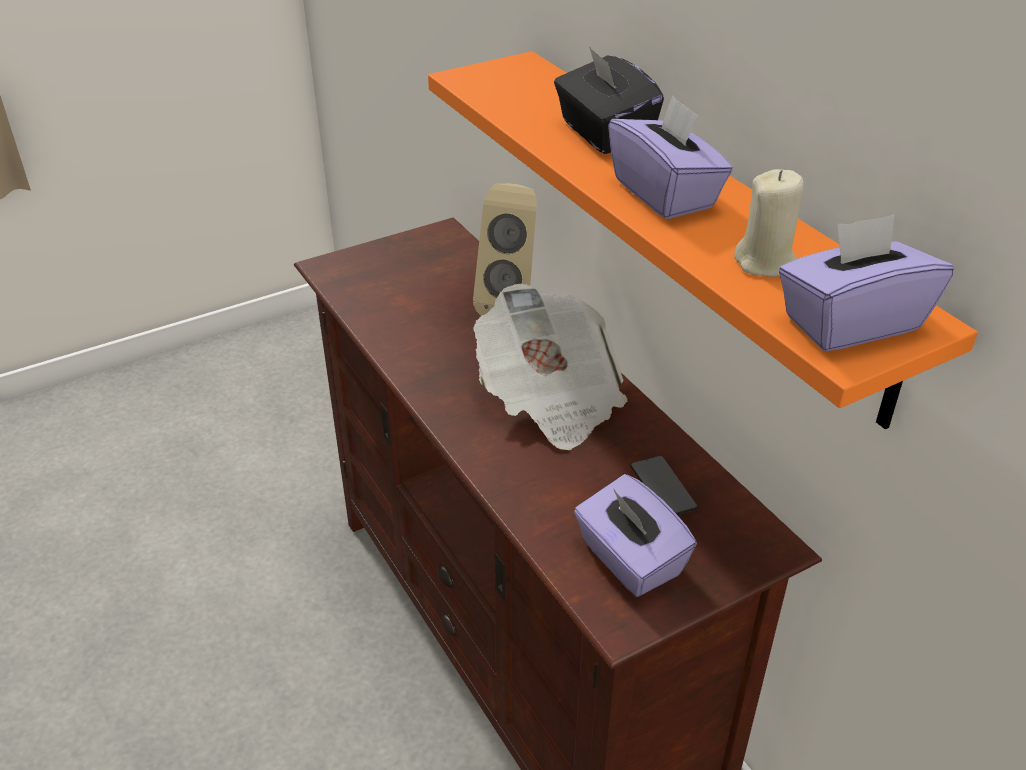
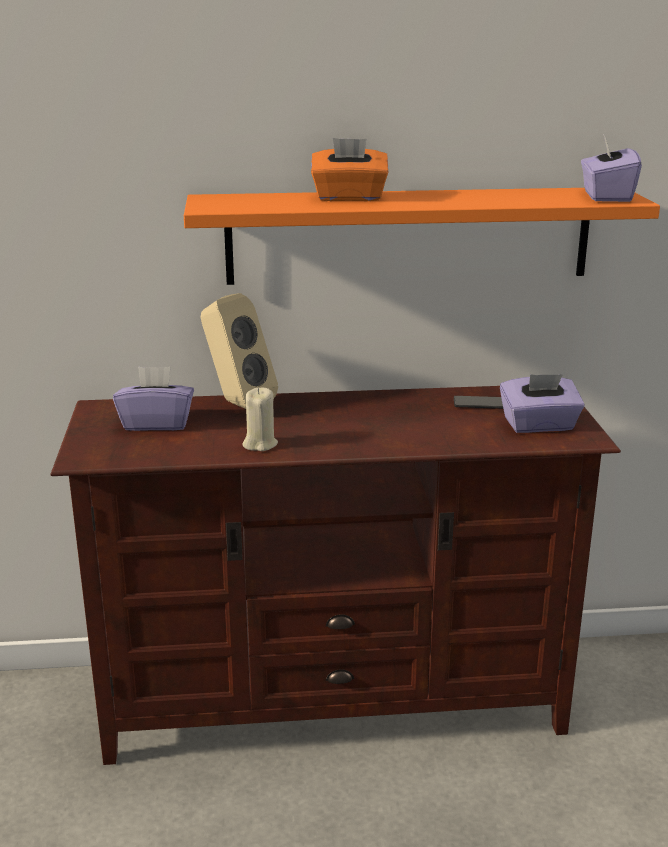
camera: 65 degrees left, 15 degrees down
(550, 398) = (363, 414): newspaper -> none
(603, 134) = (349, 198): black tissue box -> orange tissue box
(665, 194) = (443, 199): purple tissue box -> purple tissue box (157, 423)
(765, 262) = (538, 197): beige candle -> beige candle (260, 444)

